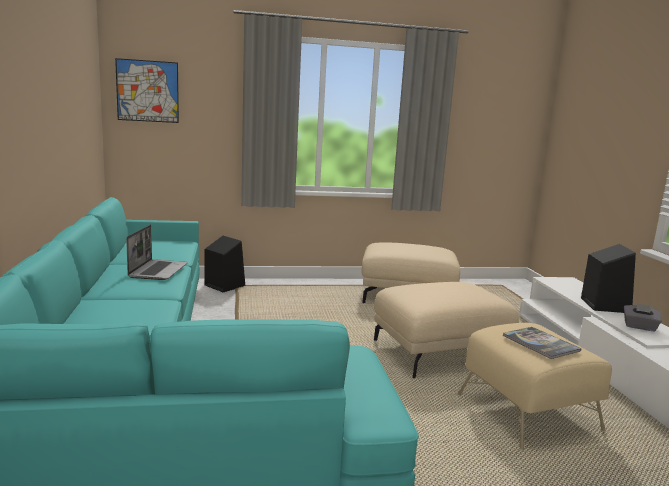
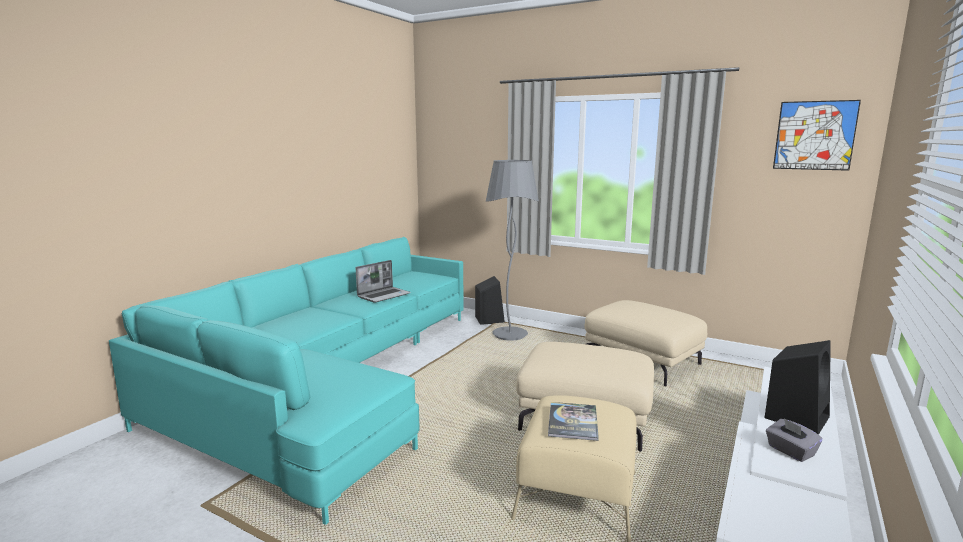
camera: 40 degrees right, 0 degrees up
(147, 91) = (445, 153): picture -> picture (814, 135)
(269, 297) = (510, 335): none -> grey floor lamp

